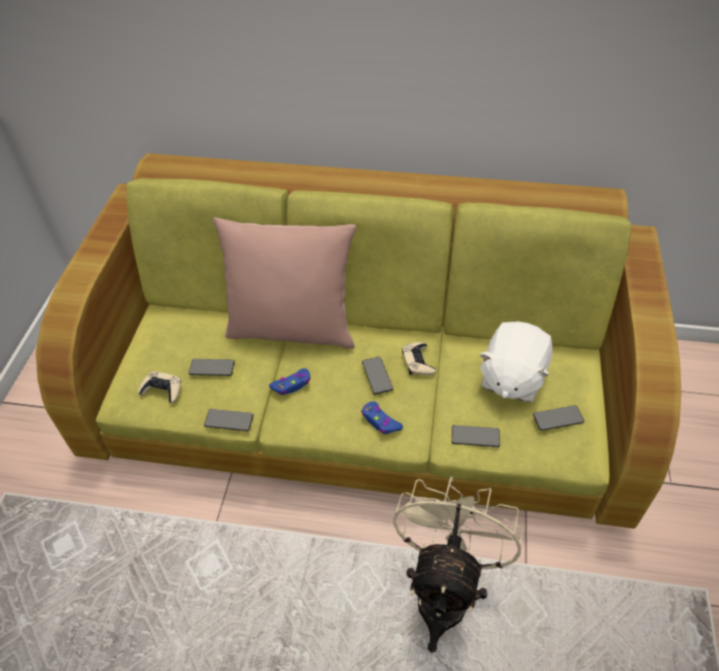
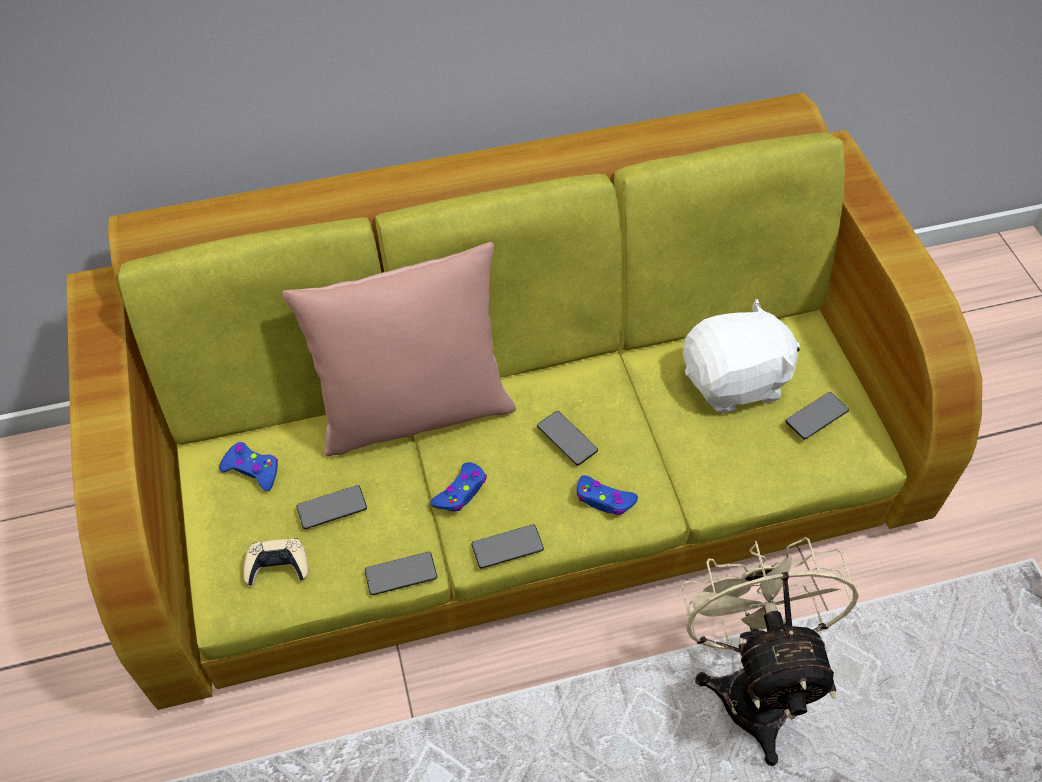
camera: 25 degrees left, 5 degrees up
(180, 331) = (252, 470): none -> blue game controller
(418, 362) = (610, 401): beige game controller -> none
(475, 436) = (731, 476): phone -> phone (507, 547)
(511, 378) = (734, 382): white plush toy -> white plush toy turned 105 degrees counterclockwise

